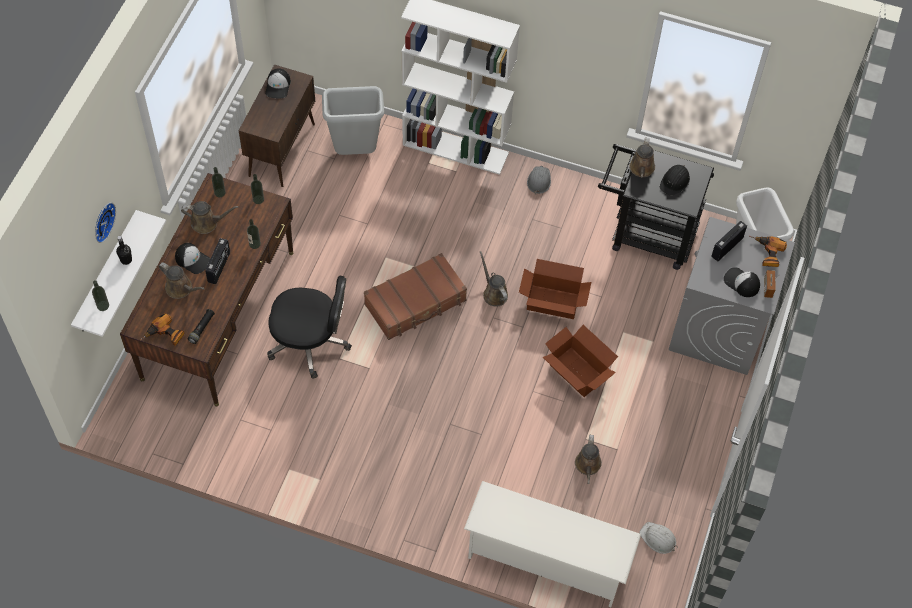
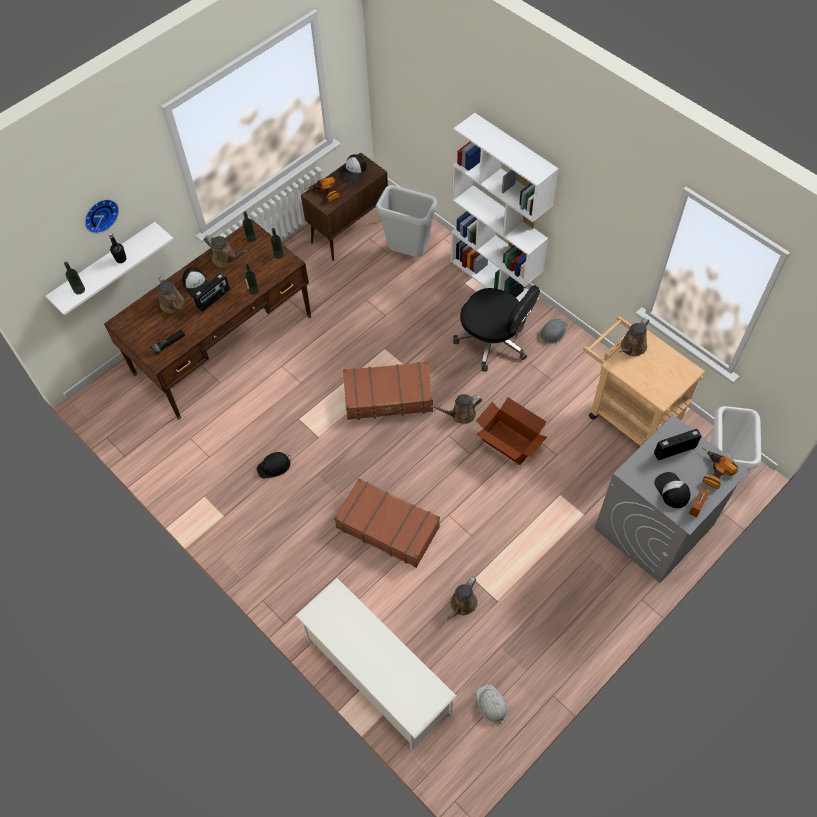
camera: 30 degrees right, 0 degrees up
(165, 335) = (137, 338): power drill -> power drill (325, 193)
(310, 342) = (282, 396): black office chair -> black office chair (493, 341)
(482, 424) = (388, 526): none -> brown suitcase
(494, 293) = (460, 414): brown watering can -> brown watering can turned 105 degrees counterclockwise
(577, 372) = (498, 515): cardboard box -> none
(645, 234) = (627, 414): black cart -> beige cart
(675, 181) = (659, 370): black hard hat -> black hard hat (274, 466)

